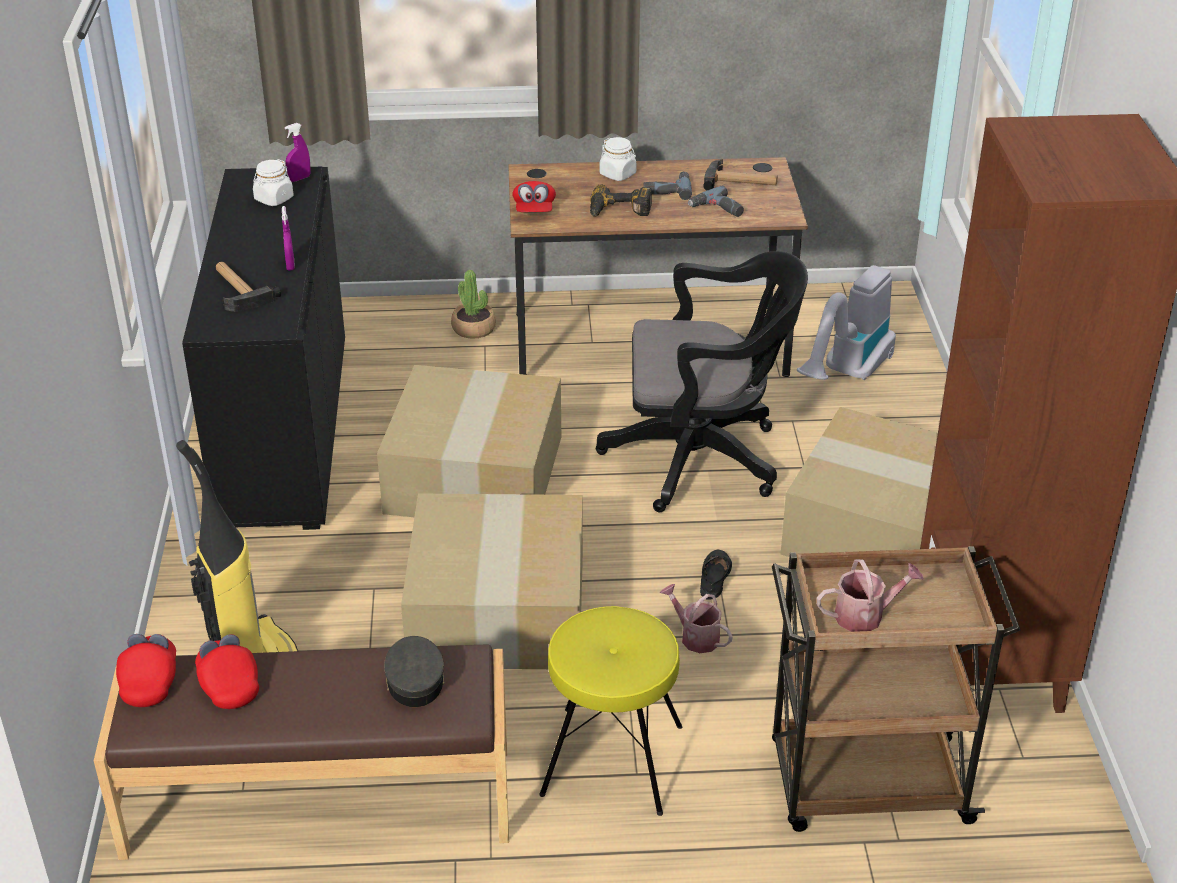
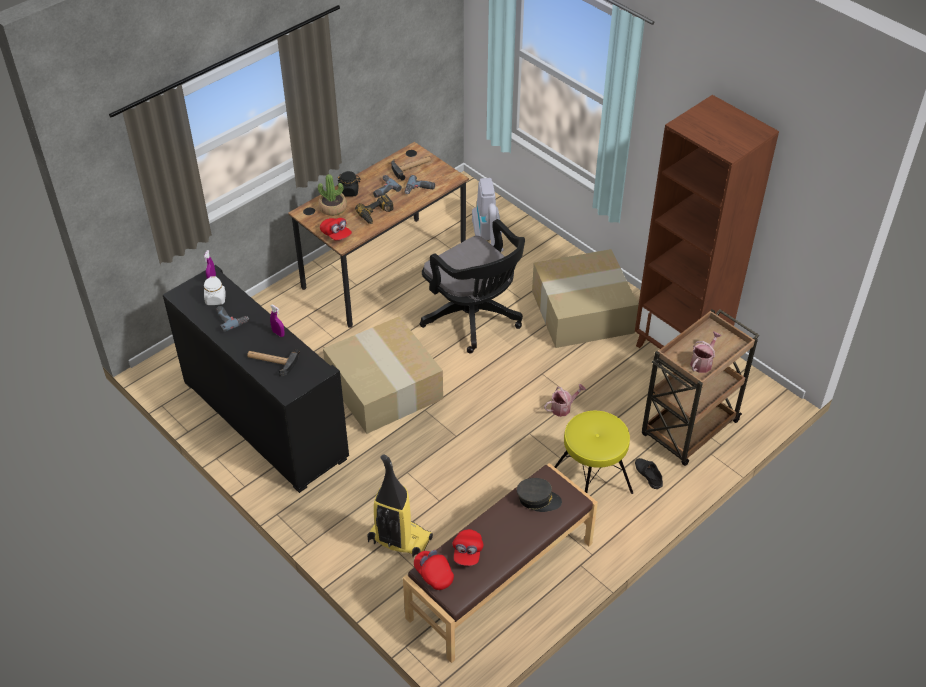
camera: 40 degrees left, 10 degrees up
(228, 684) = (467, 552): red cap -> red cap turned 105 degrees counterclockwise
(260, 226) = (231, 319): none -> power drill
(414, 680) = (538, 499): grey cap -> grey cap turned 150 degrees clockwise
(474, 328) = (290, 308): potted plant -> potted plant (333, 208)
(500, 612) = (474, 447): cardboard box -> none
(618, 174) = (349, 191): white jar -> black jar
(695, 636) = (563, 407): watering can -> watering can turned 150 degrees clockwise
(702, 458) = (474, 319): black office chair -> black office chair turned 90 degrees clockwise
(713, 577) = (541, 375): black shoe -> black shoe (647, 475)

